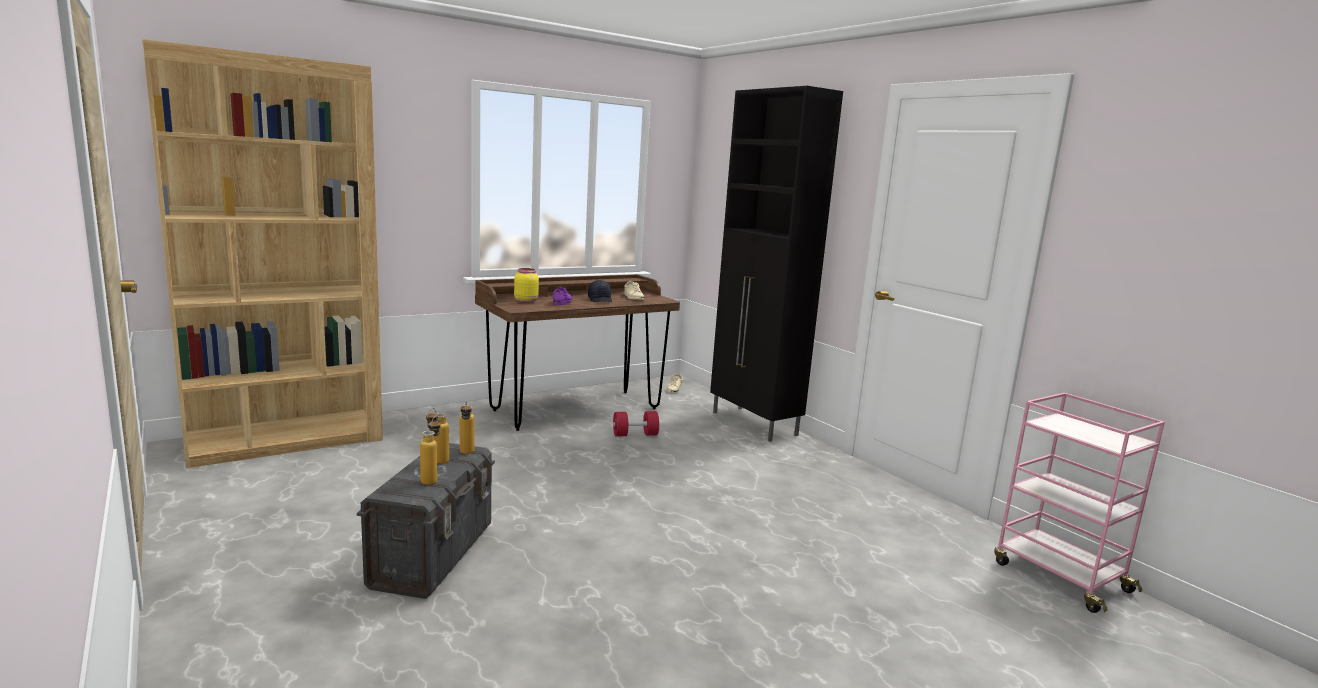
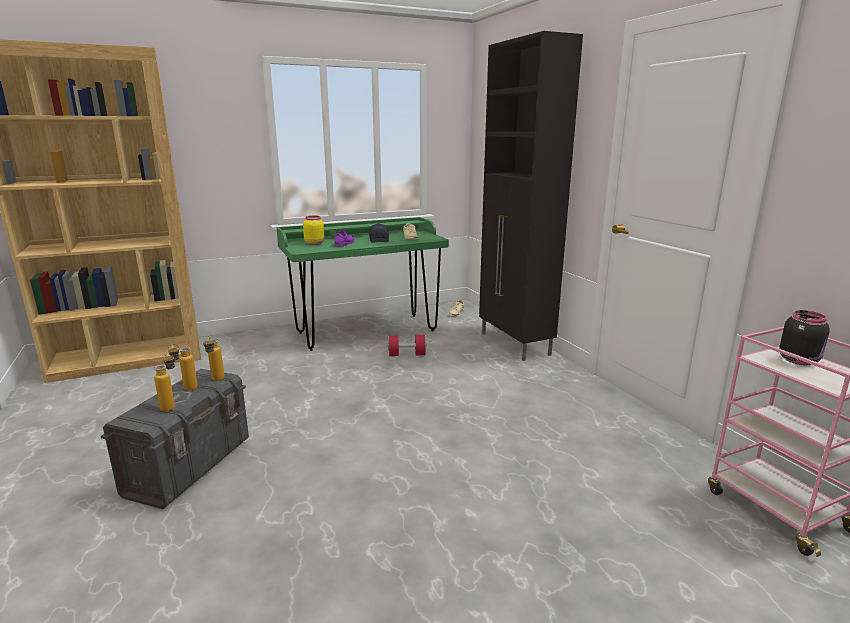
camera: 10 degrees right, 5 degrees up
(575, 409) = (366, 331): brown desk -> green desk
(1078, 425) = (799, 360): none -> black jar

